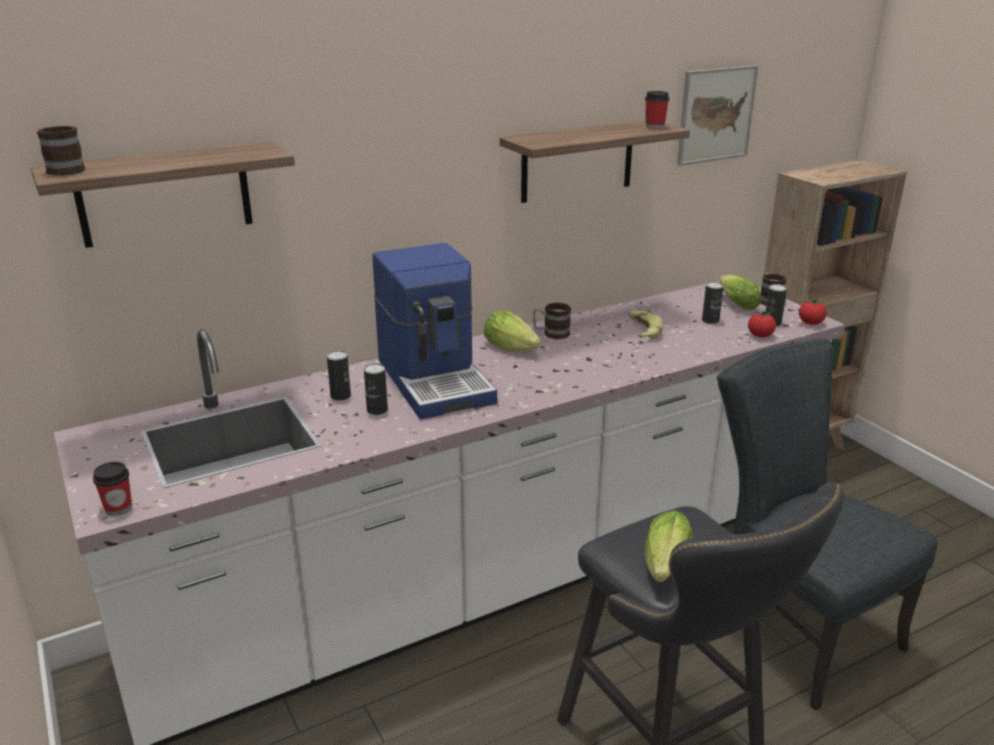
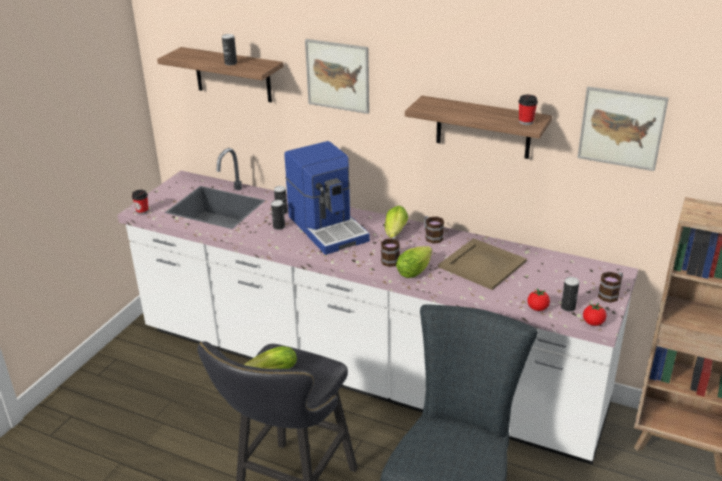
camera: 55 degrees right, 5 degrees up
(63, 169) = (182, 52): mug -> mug (391, 259)
(372, 141) = (338, 76): none -> picture
(436, 380) = (328, 228): coffee machine -> coffee machine turned 60 degrees counterclockwise
(643, 330) = (482, 263): banana -> beige tray
(710, 320) = (535, 282): can -> can (230, 63)
(735, 303) = (582, 283): lettuce -> lettuce (416, 269)

